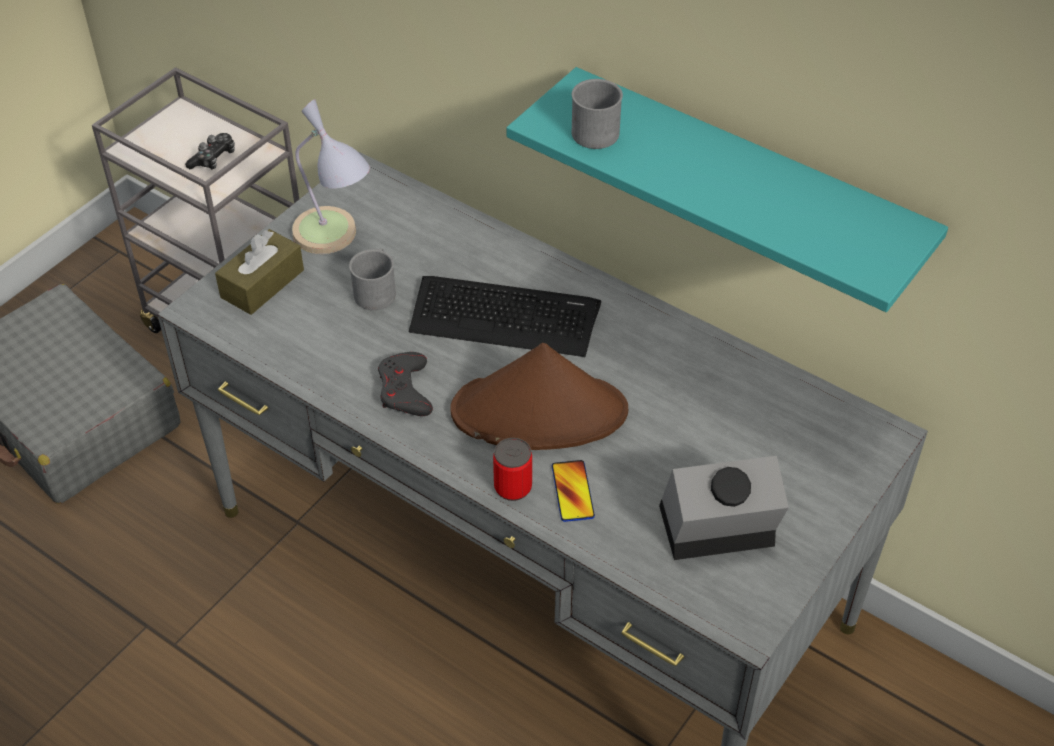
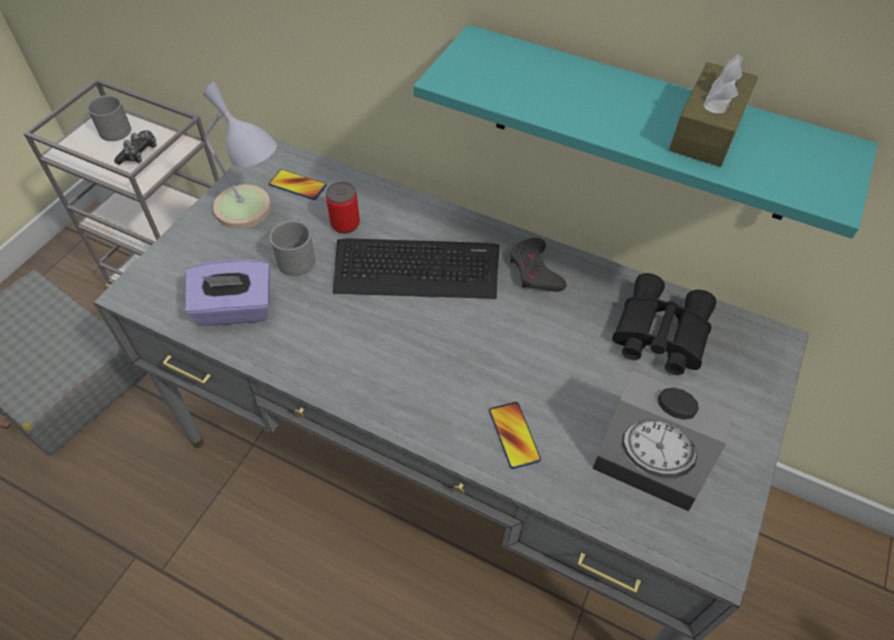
camera: 10 degrees left, 5 degrees up
(262, 283) = (191, 262): brown tissue box -> brown tissue box (707, 130)
(304, 338) = (235, 310): none -> purple tissue box
(388, 213) = (298, 185): none -> phone
(405, 390) = (338, 351): grey game controller -> grey game controller (535, 271)
(513, 487) = (457, 438): can -> can (345, 224)
(540, 412) = (467, 357): brown hat -> none
(594, 128) = (502, 79): grey mug -> grey mug (116, 128)
(714, 531) = (654, 459): alarm clock -> alarm clock turned 135 degrees counterclockwise
(755, 412) = (658, 333): none -> black binoculars

